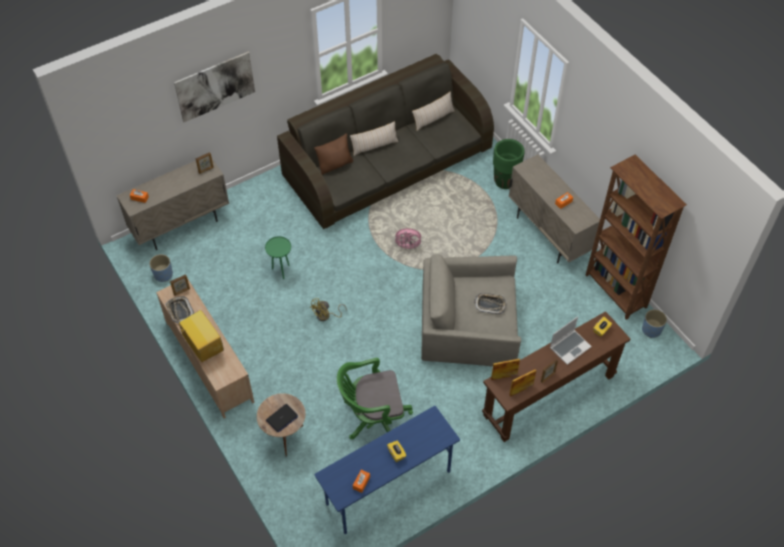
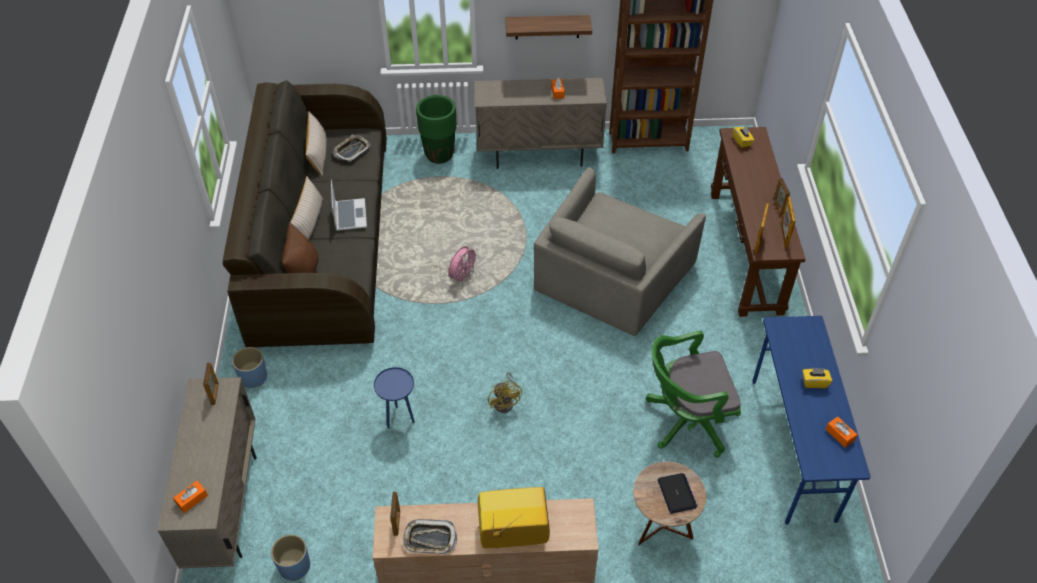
camera: 60 degrees left, 5 degrees down
(215, 86) = (153, 265): picture -> none
(281, 271) = (399, 419): green side table -> blue side table
(373, 418) = (686, 420): green office chair -> green office chair turned 60 degrees clockwise
(490, 304) = (629, 224): tray -> tray (352, 150)
(570, 347) = (749, 173): laptop -> laptop (349, 215)
(592, 159) = (547, 27): none -> shelf
(651, 329) = (712, 140): blue planter -> blue planter (253, 377)

